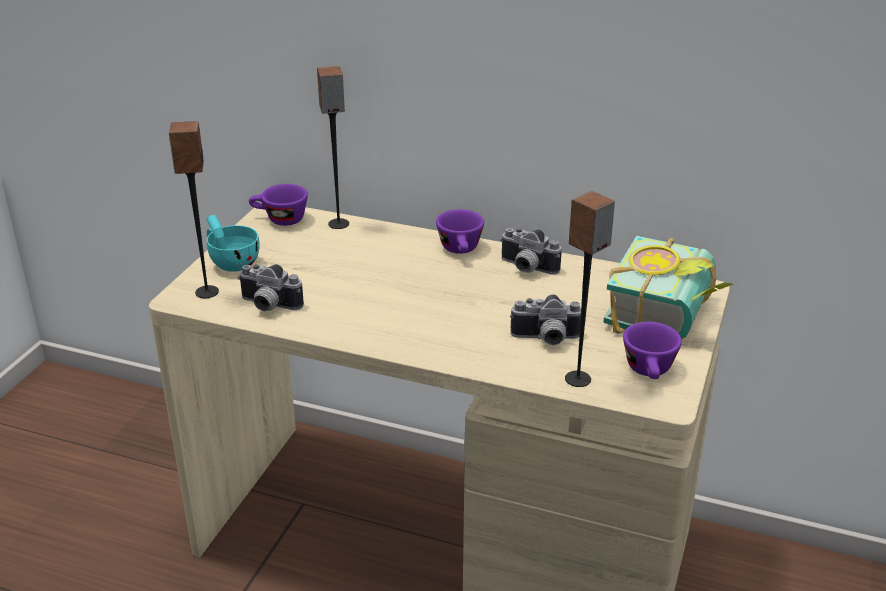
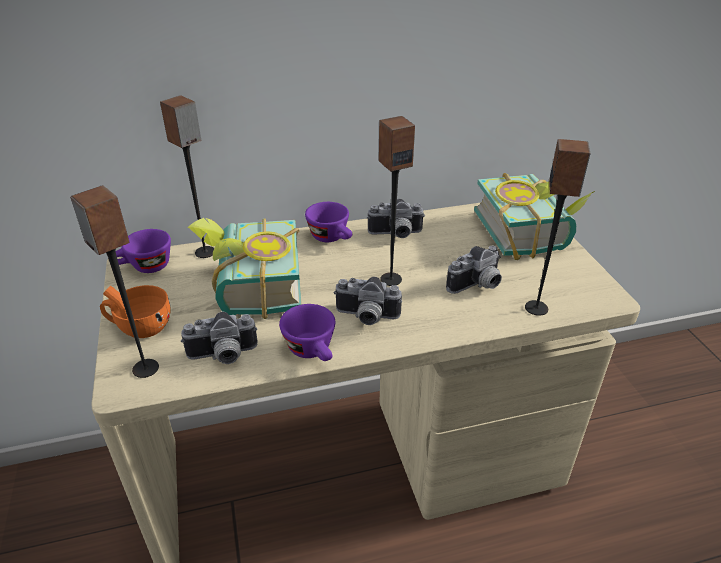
camera: 35 degrees left, 5 degrees up
(231, 262) = (139, 327): turquoise cup -> orange cup
(342, 265) = (250, 288): none -> book
(410, 324) = (366, 317): none -> camera
(471, 303) = (391, 279): none -> speaker
(650, 372) = (571, 280): purple cup -> purple cup (313, 352)

